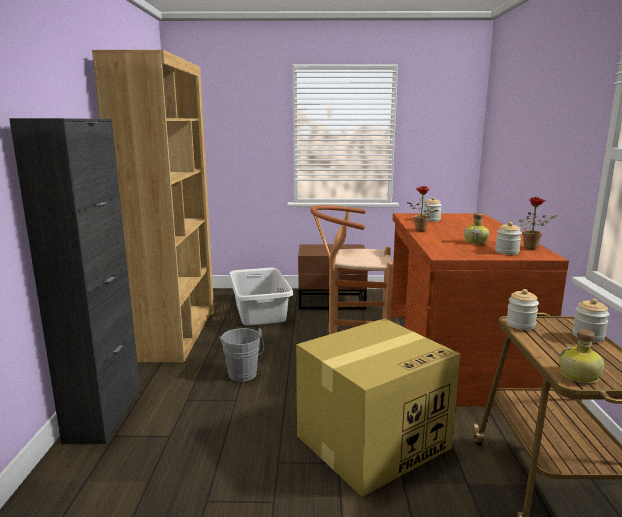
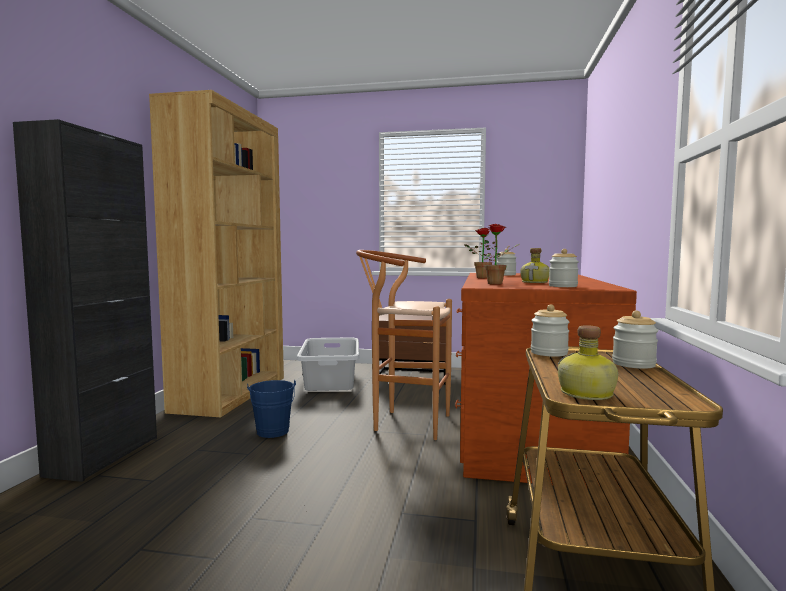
camera: 10 degrees right, 10 degrees down
(243, 375) = (273, 433): grey bucket -> blue bucket
(374, 441) = (379, 507): cardboard box -> none
(533, 247) = (601, 285): potted plant -> potted plant (498, 283)

